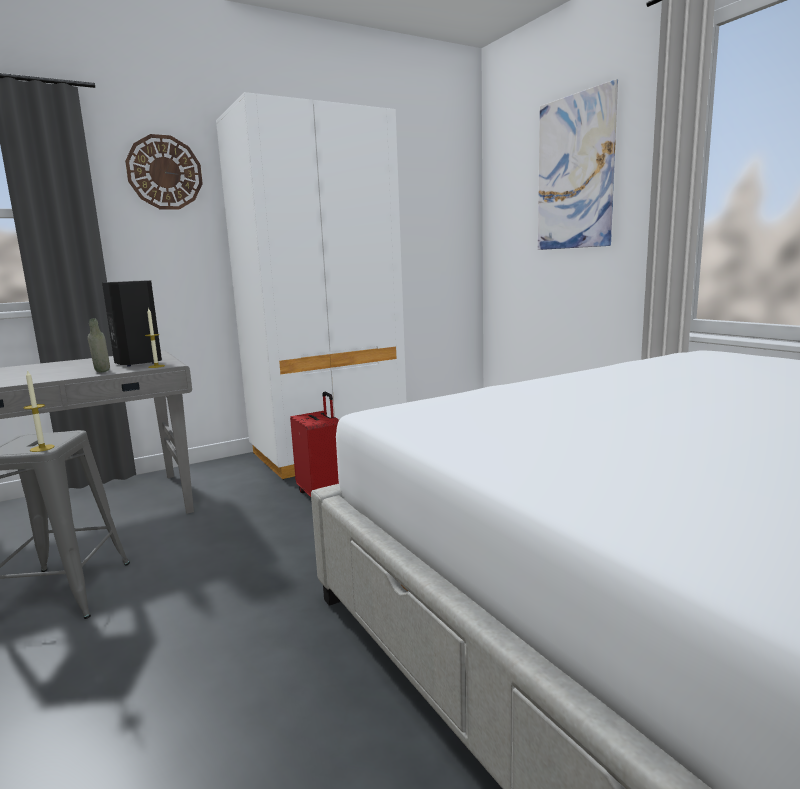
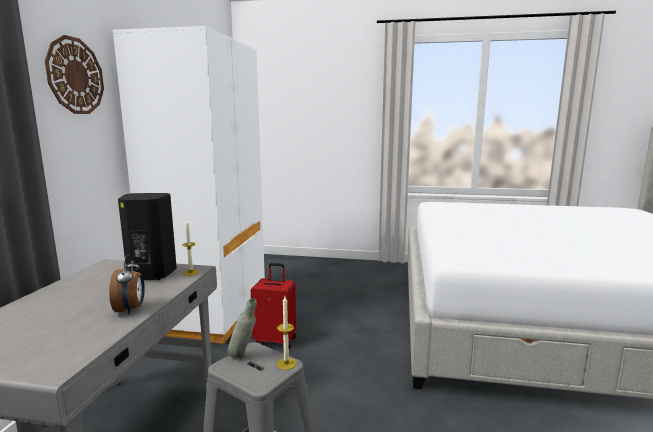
camera: 50 degrees left, 0 degrees up
(51, 377) = (131, 309): none -> alarm clock
(102, 372) = (166, 291): grey bottle -> grey bottle (243, 357)
(574, 173) = (321, 101): picture -> none

